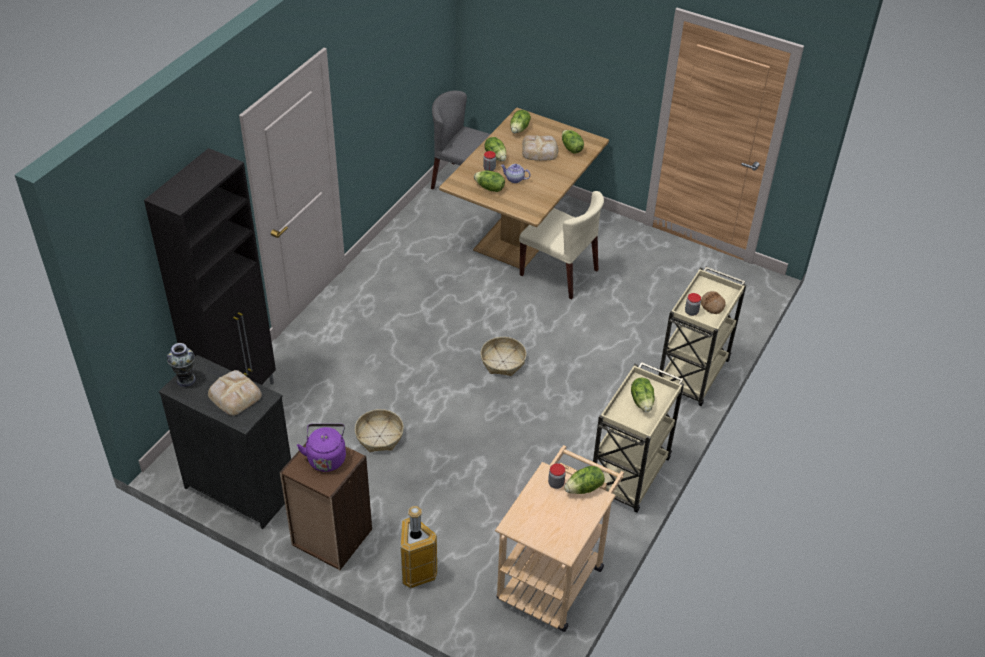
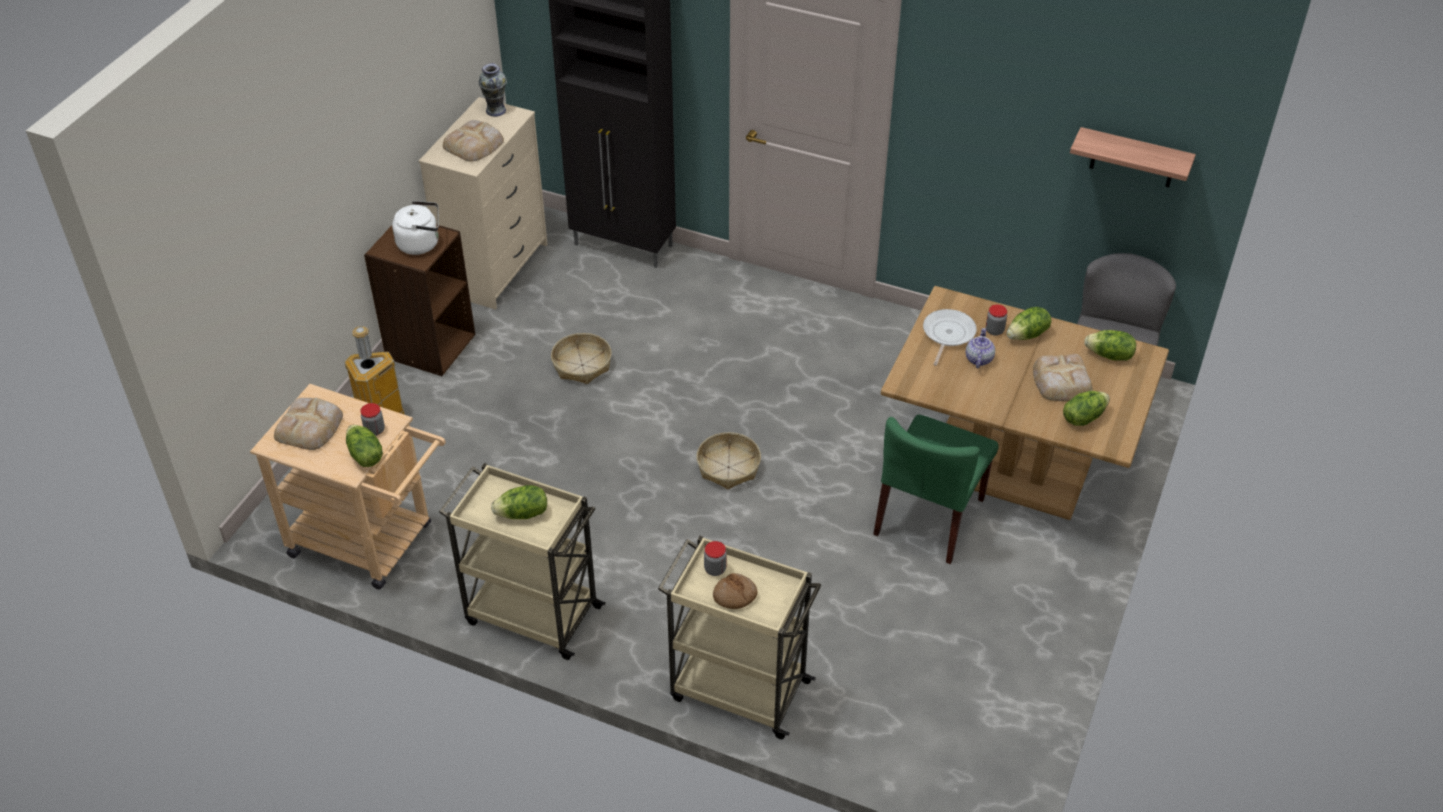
camera: 85 degrees right, 0 degrees up
(240, 489) = (496, 269): black dresser -> beige dresser
(326, 457) = (421, 243): purple kettle -> white kettle
(427, 43) = (1133, 158): none -> shelf
(489, 188) = (947, 334): lettuce -> frying pan
(548, 525) = (310, 427): none -> bread
(559, 272) = (929, 517): beige chair -> green chair

